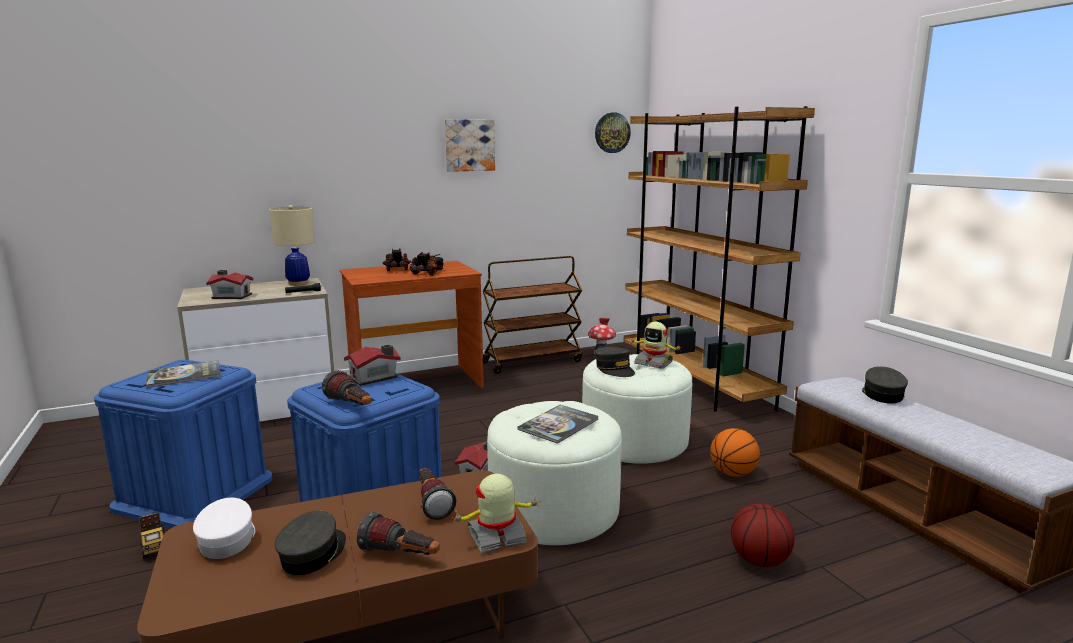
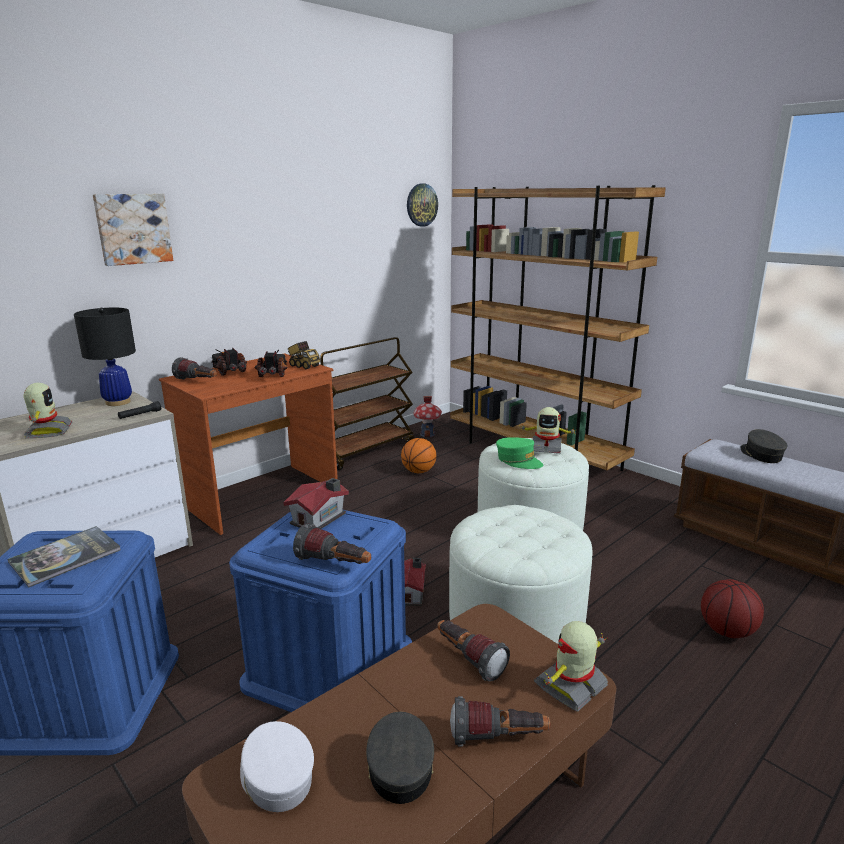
camera: 20 degrees left, 5 degrees up
(154, 547) = (88, 790): toy truck -> toy truck (303, 366)
(231, 296) = (47, 431): toy house -> toy robot
(298, 283) = (118, 402): beige table lamp -> black table lamp
(364, 273) = (198, 381): none -> flashlight
(469, 145) = (288, 223): picture -> picture (133, 229)
(558, 425) = (531, 537): book -> none
(614, 369) = (518, 460): grey cap -> green cap
(733, 473) = (638, 544): basketball -> basketball (418, 471)

